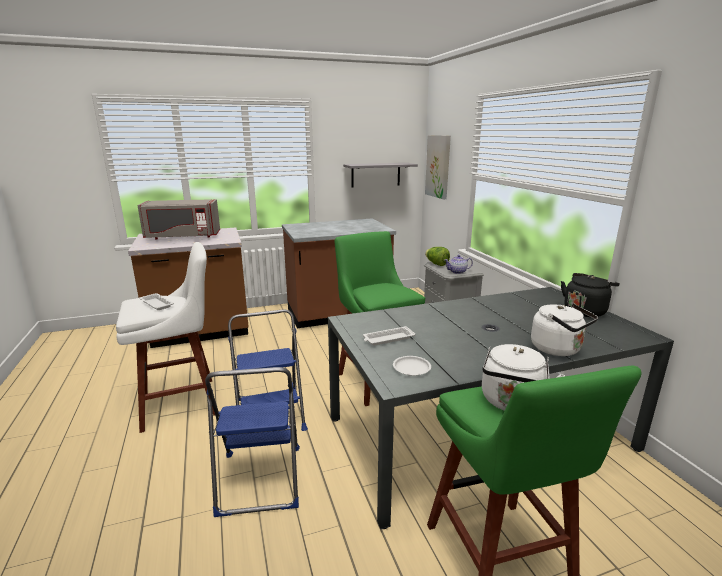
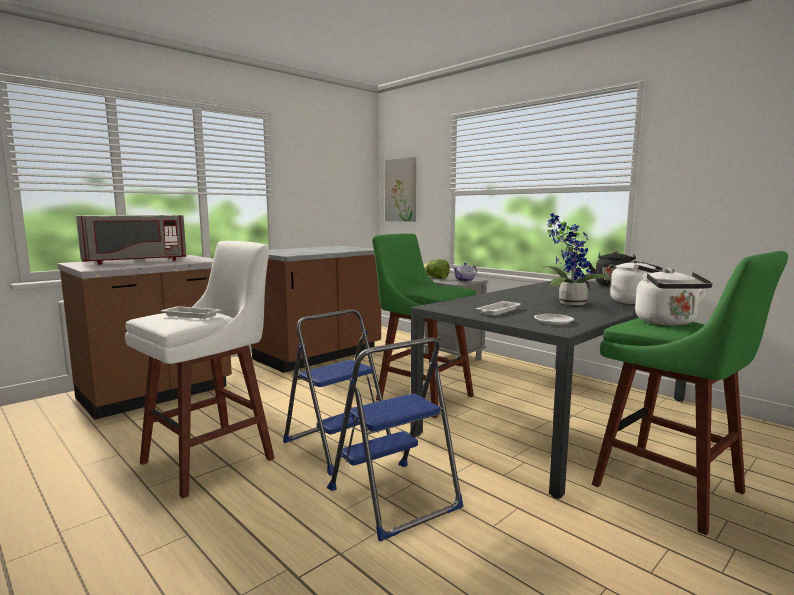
camera: 25 degrees left, 10 degrees down
(375, 175) = (335, 199): grey shelf -> none
(478, 337) = (568, 303): none -> potted plant

